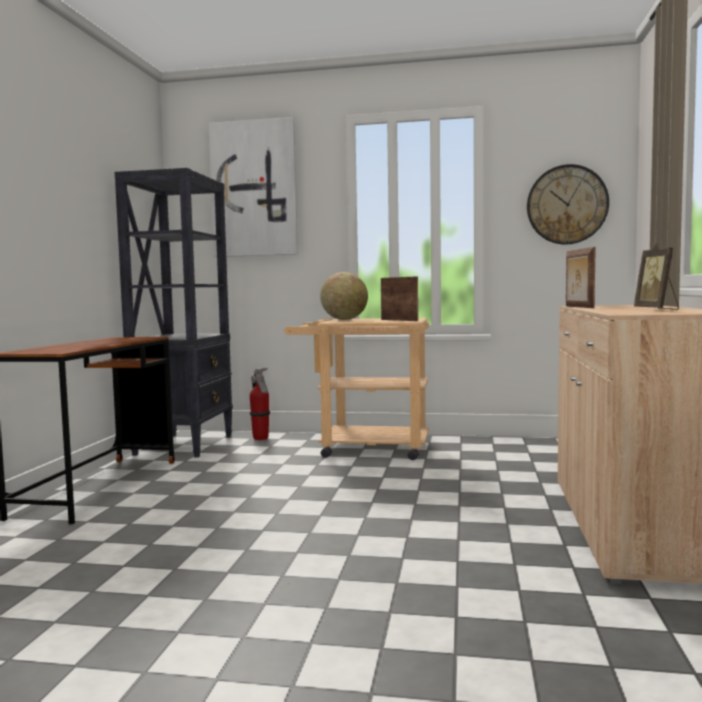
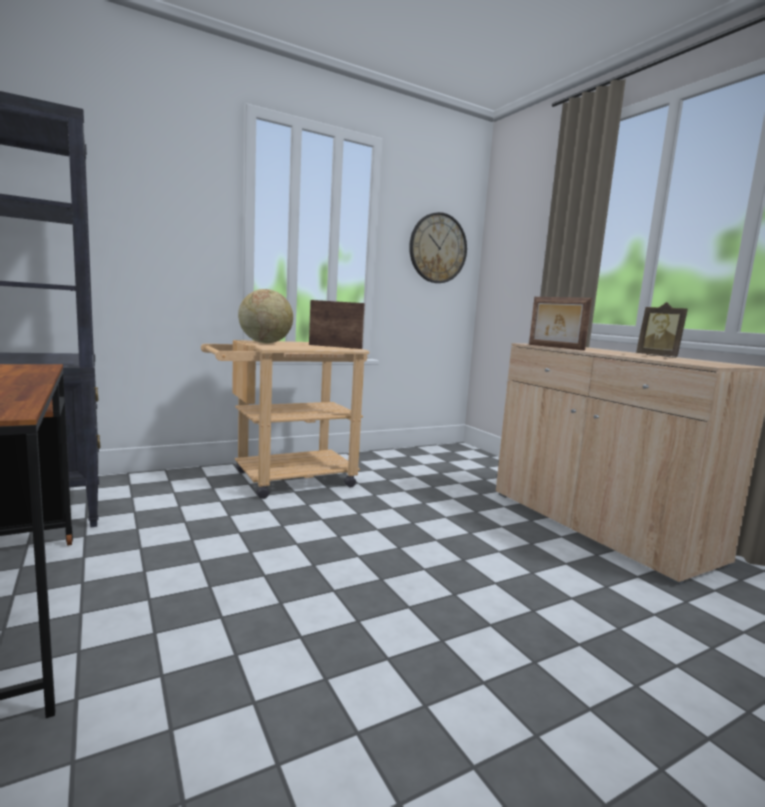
camera: 40 degrees left, 5 degrees up
(254, 189) = (120, 164): picture -> none
(261, 438) = (144, 483): fire extinguisher -> none

